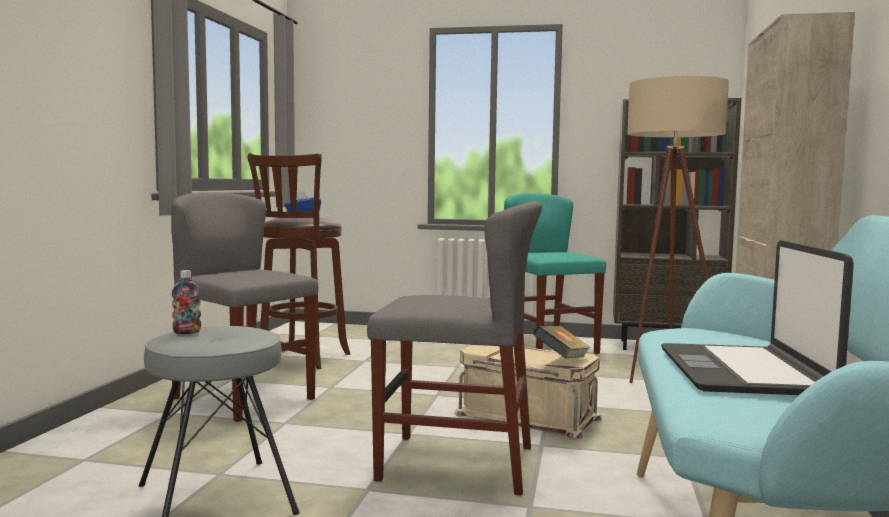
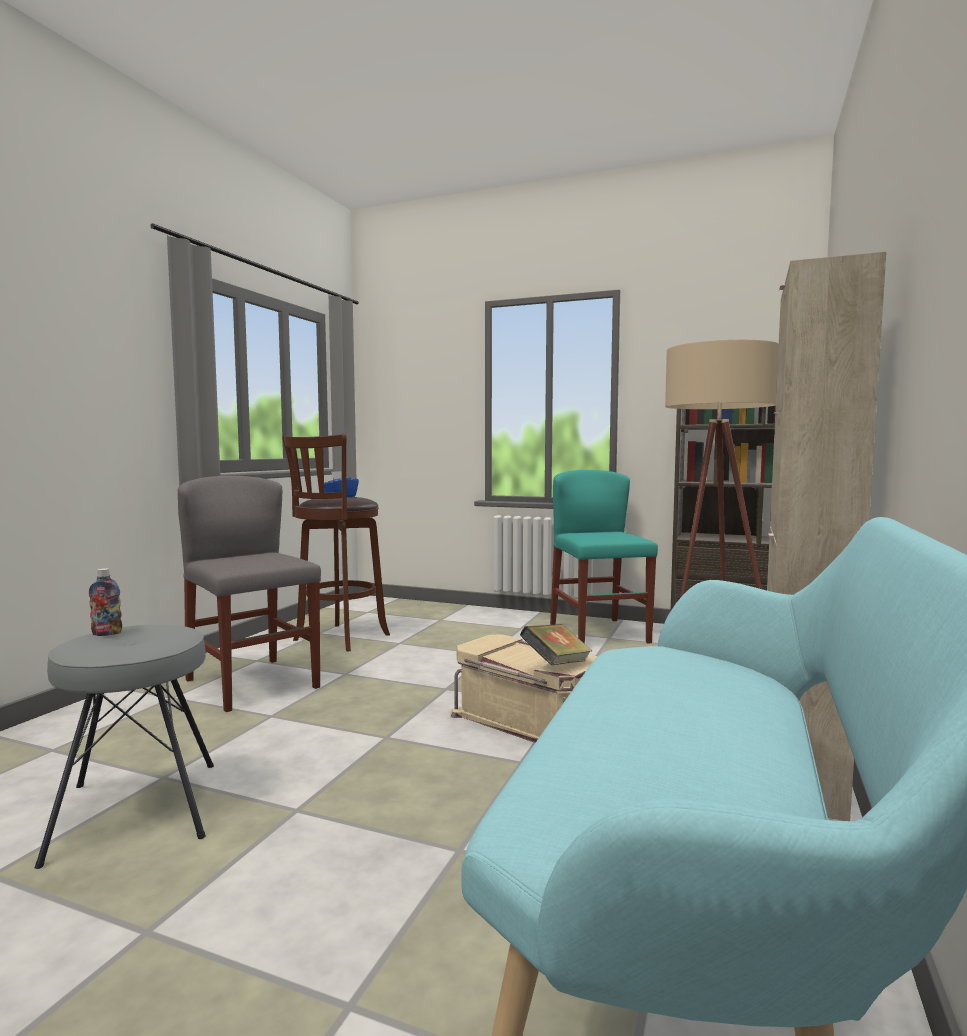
camera: 10 degrees right, 0 degrees up
(456, 463) = (413, 781): grey chair -> none
(744, 372) = (659, 731): laptop -> none

